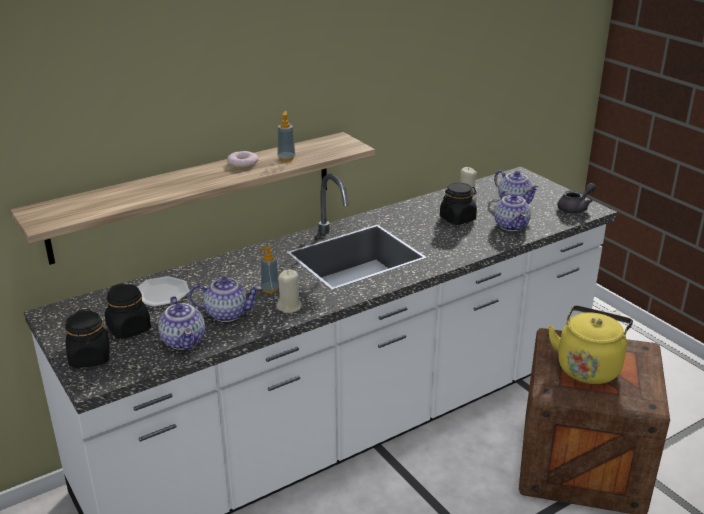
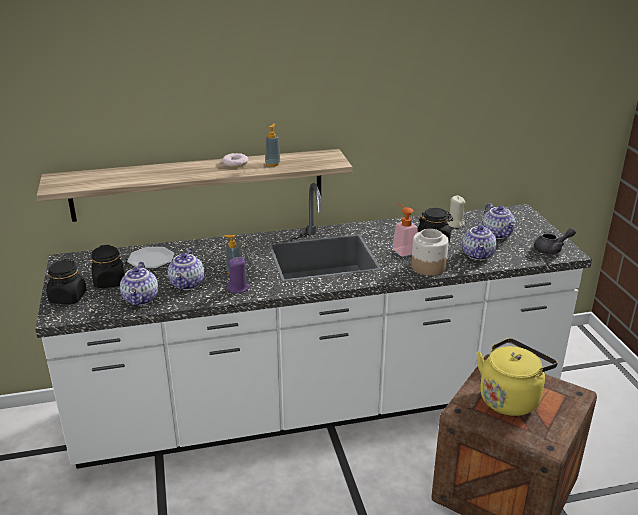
camera: 20 degrees right, 0 degrees up
(227, 313) = (188, 284): teapot -> teapot turned 75 degrees clockwise
(289, 307) = (238, 288): beige candle -> purple candle
(433, 233) = (402, 249): none -> soap dispenser
(471, 247) = (427, 267): none -> jar

